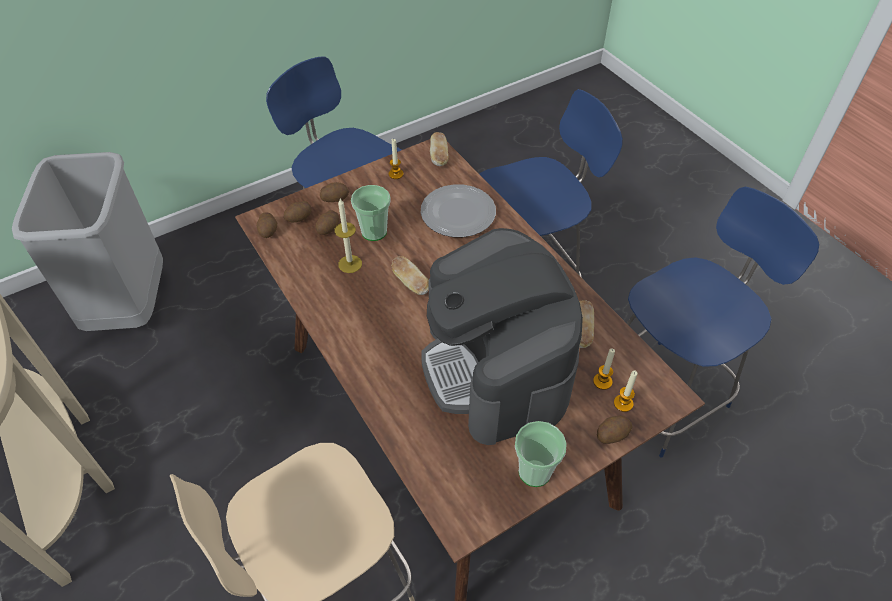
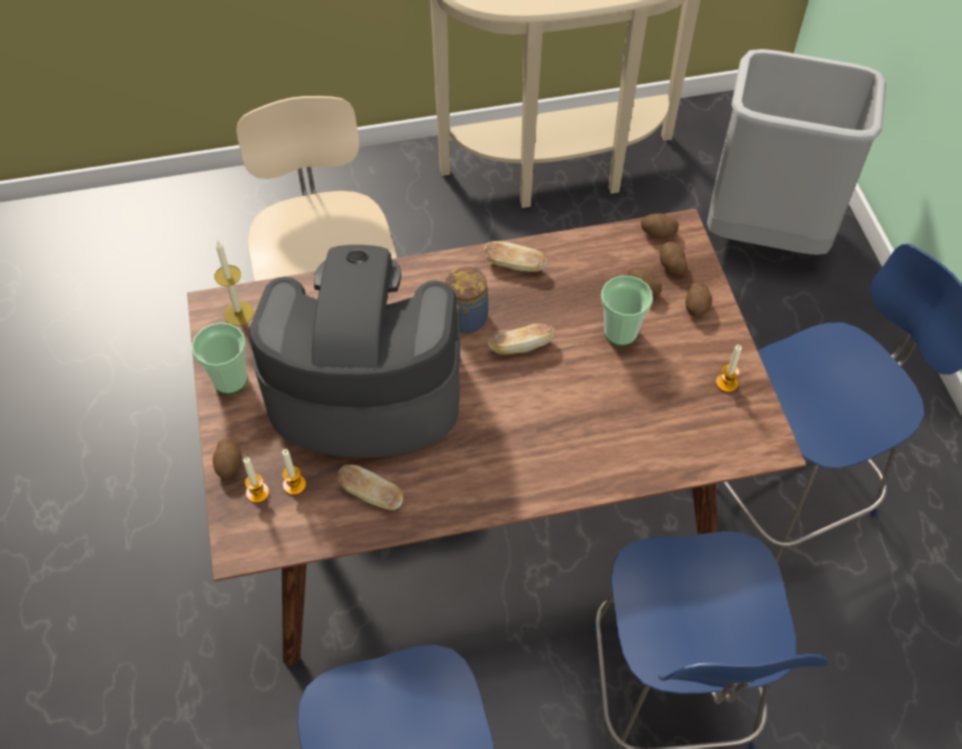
camera: 110 degrees right, 5 degrees up
(350, 264) = (574, 297): candle -> candle (238, 313)
(395, 323) = (467, 316): none -> jar
(439, 156) = (751, 446): bread -> bread (514, 265)
(457, 214) = (623, 430): plate -> none

